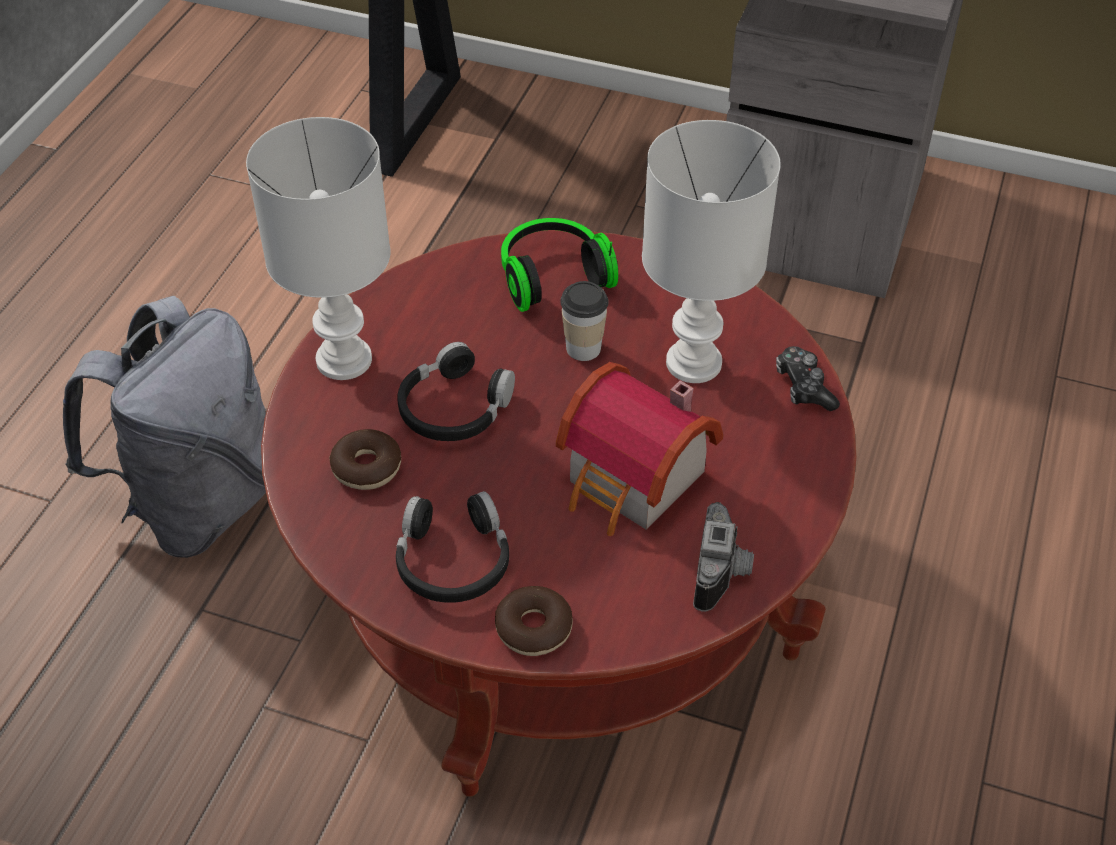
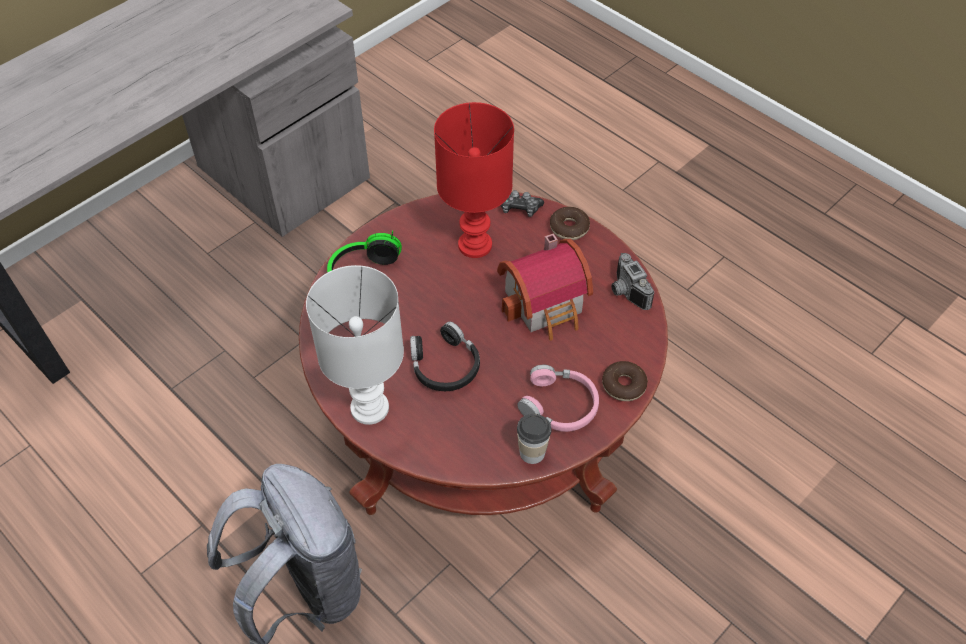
camera: 65 degrees left, 5 degrees up
(366, 467) = (467, 424): donut -> donut (569, 228)
(453, 560) = (559, 405): black headphones -> pink headphones
(583, 348) = (433, 288): cup -> cup (532, 453)
(691, 363) = (474, 246): white table lamp -> red table lamp
(724, 573) = (625, 292): camera -> camera turned 150 degrees counterclockwise

